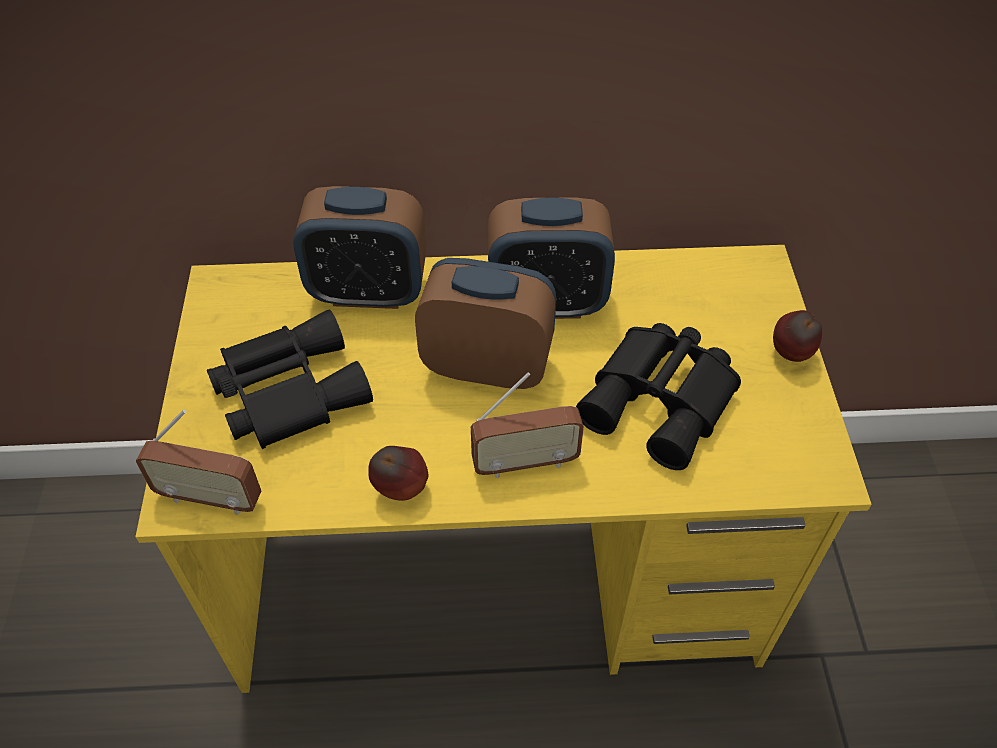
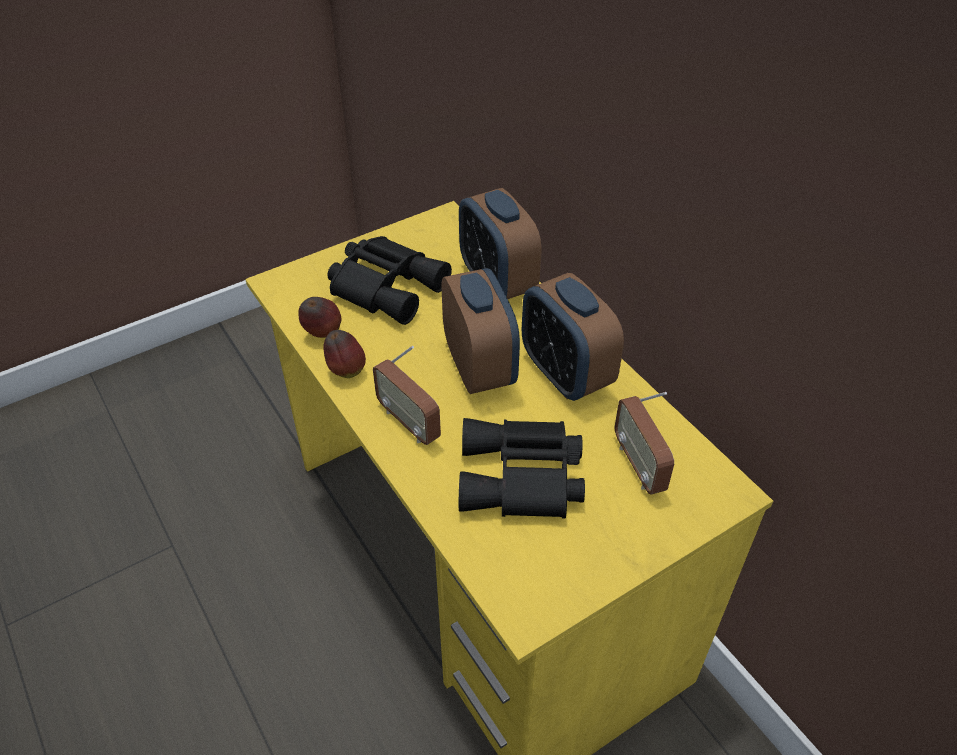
camera: 60 degrees right, 5 degrees down
(210, 498) = (287, 293): radio -> radio (639, 465)
(790, 355) = (639, 548): apple -> apple (323, 334)

